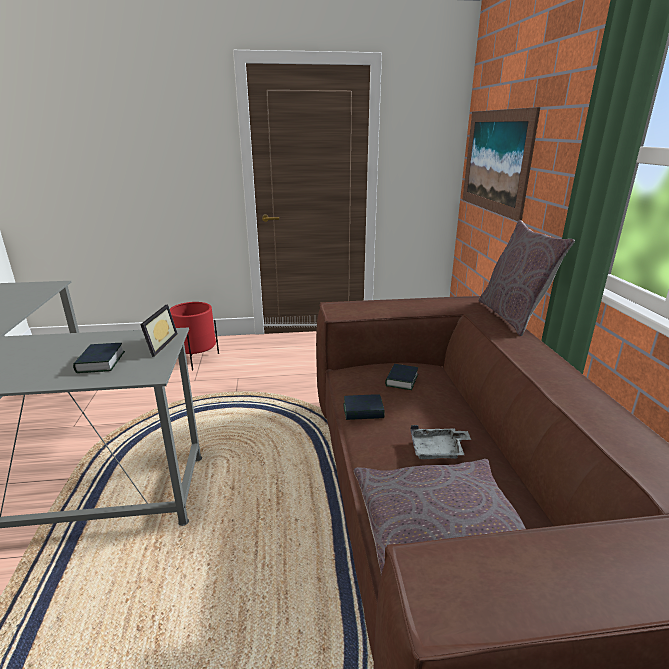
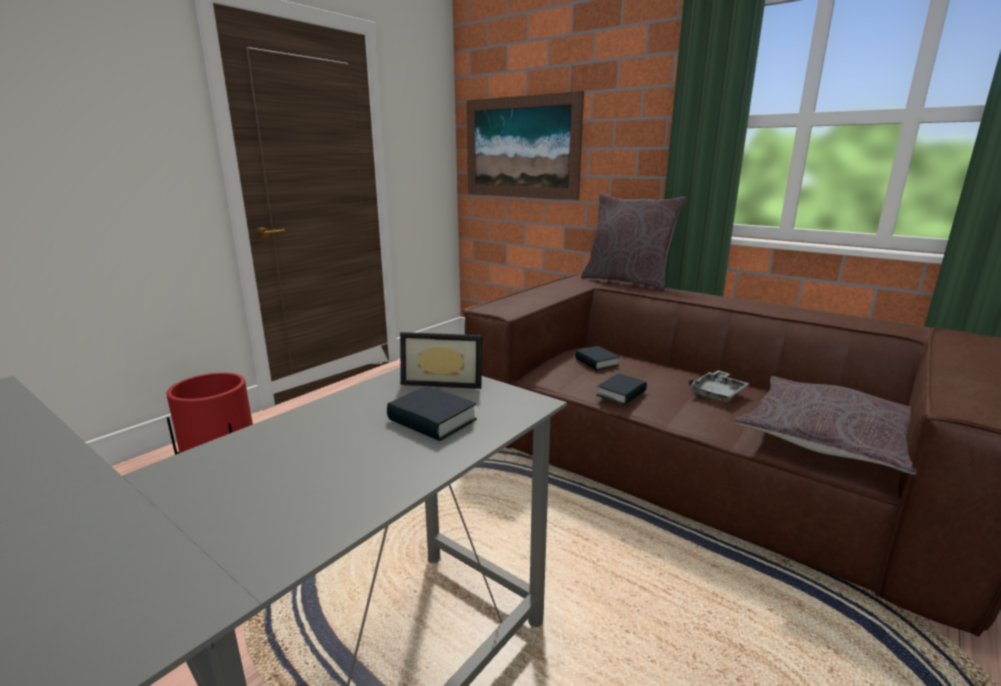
camera: 45 degrees left, 5 degrees down
(157, 344) = (443, 381): picture frame -> picture frame turned 135 degrees clockwise

